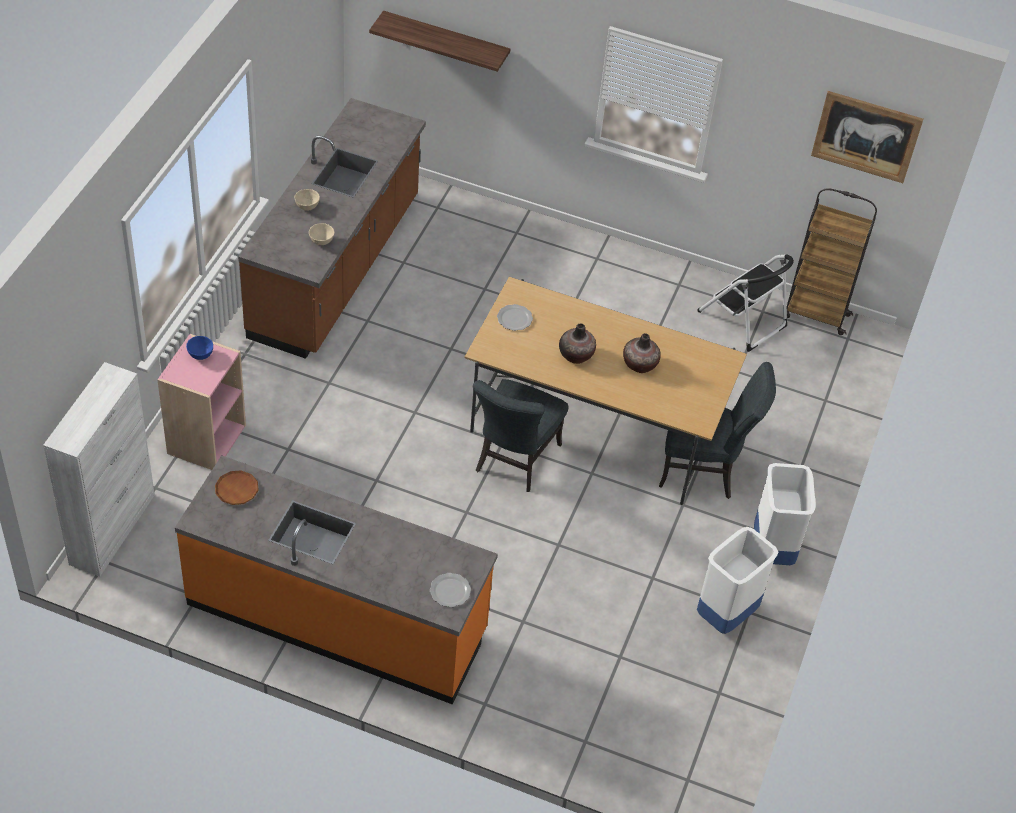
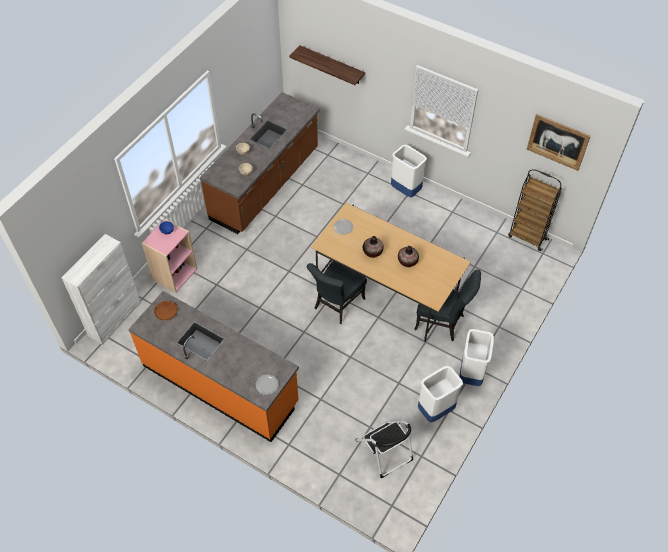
camera: 15 degrees right, 5 degrees up
(590, 256) = (405, 190): none -> white trash can
(744, 320) = (484, 236): step ladder -> step ladder (385, 451)

